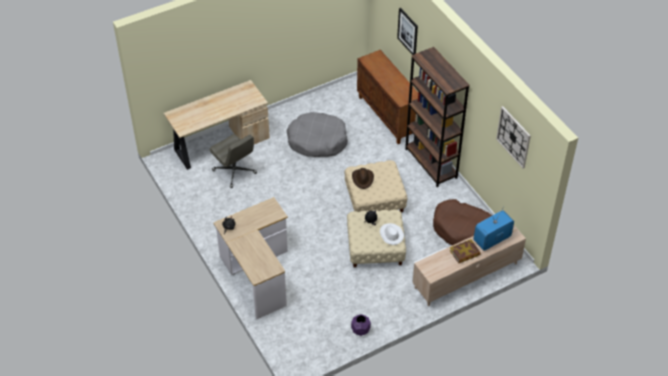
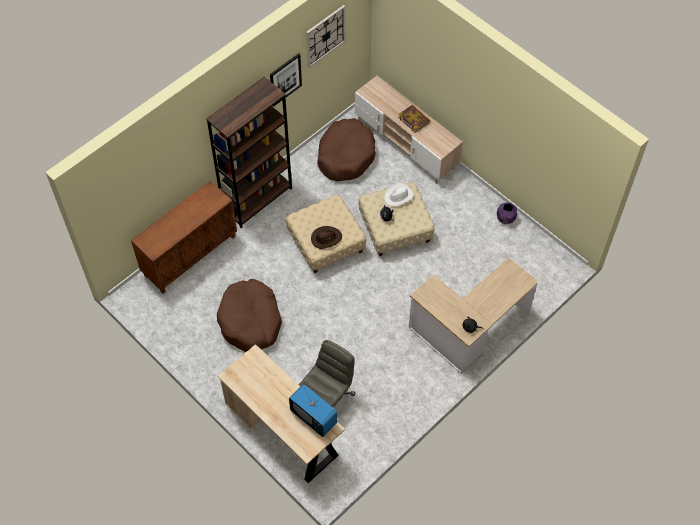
camera: 105 degrees left, 10 degrees up
(317, 141) = (250, 321): grey dog bed -> brown dog bed
(408, 32) = (160, 165): picture -> picture (285, 79)
(492, 239) = (388, 101): television -> television (313, 417)

